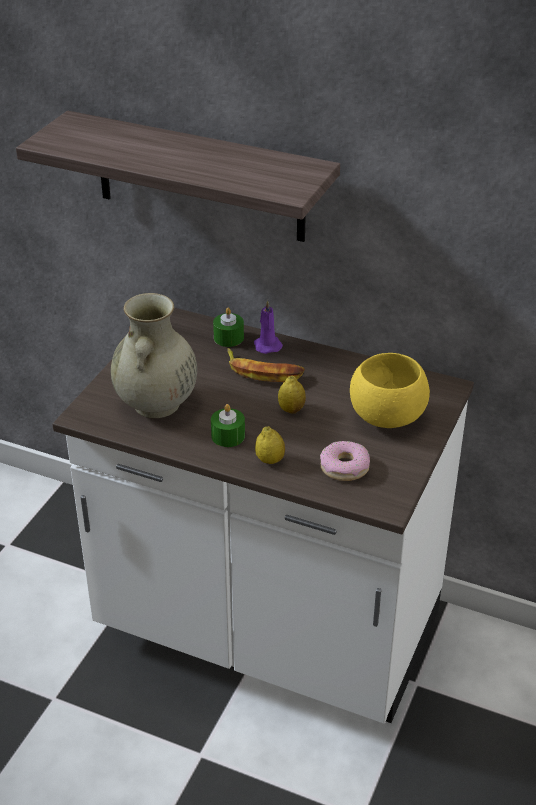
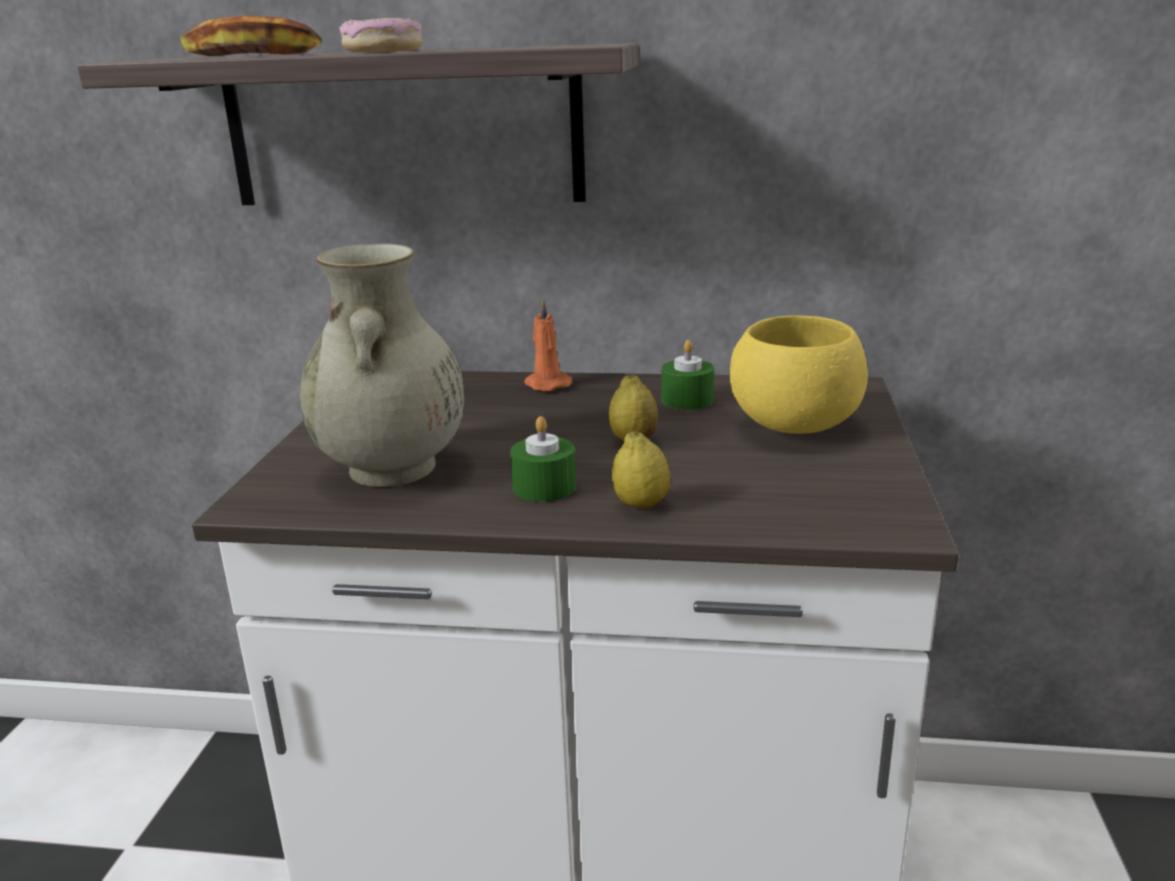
camera: 15 degrees left, 15 degrees down
(228, 338) = (481, 385): green candle -> green candle (687, 400)
(263, 371) = (558, 409): banana -> banana (248, 55)
(267, 345) = (546, 384): purple candle -> orange candle
(344, 467) = (780, 492): donut -> donut (383, 51)

